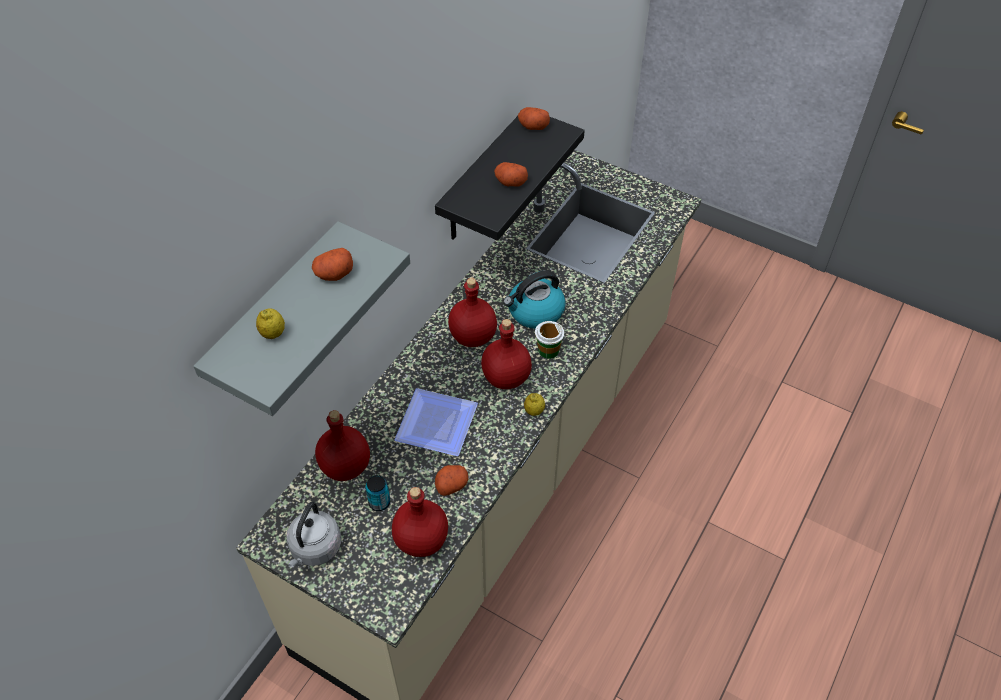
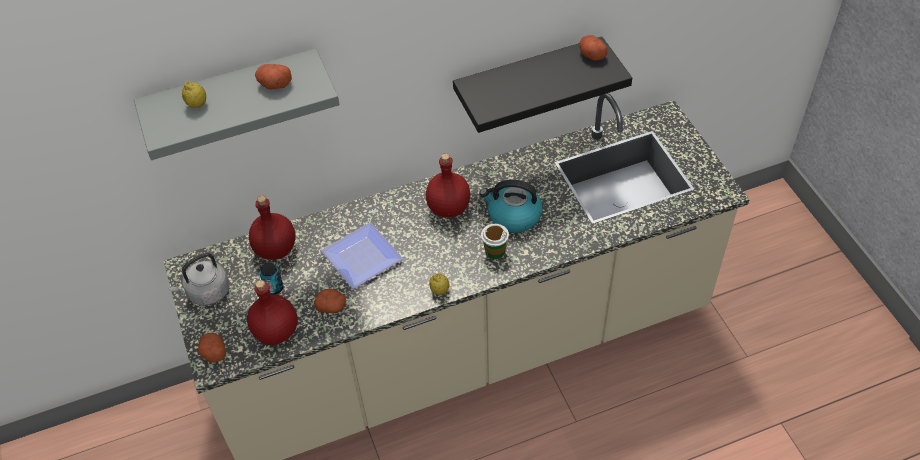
camera: 40 degrees right, 0 degrees up
(506, 377) = (444, 252): red bottle -> none
(510, 182) = (527, 90): potato -> potato (213, 352)

